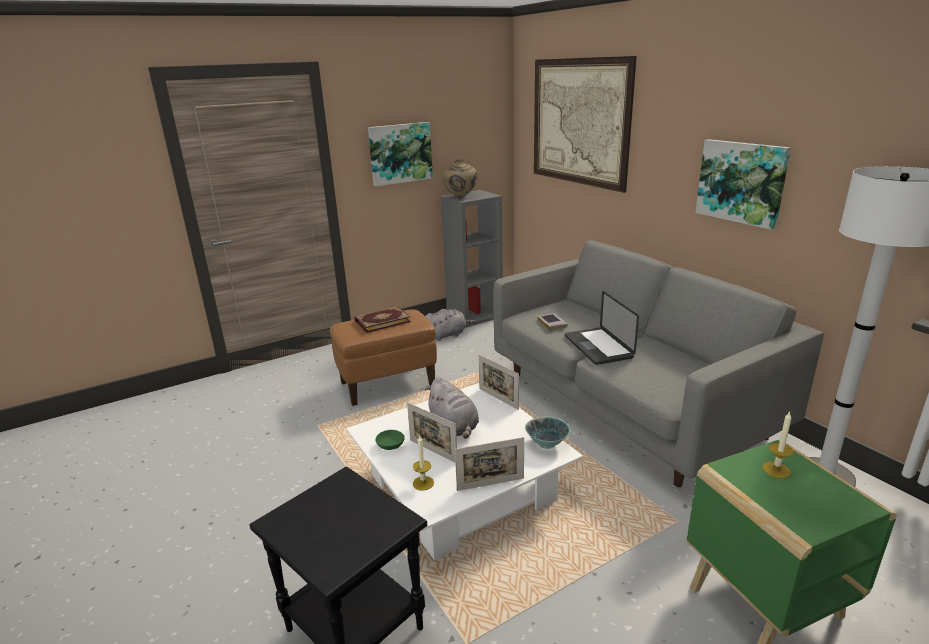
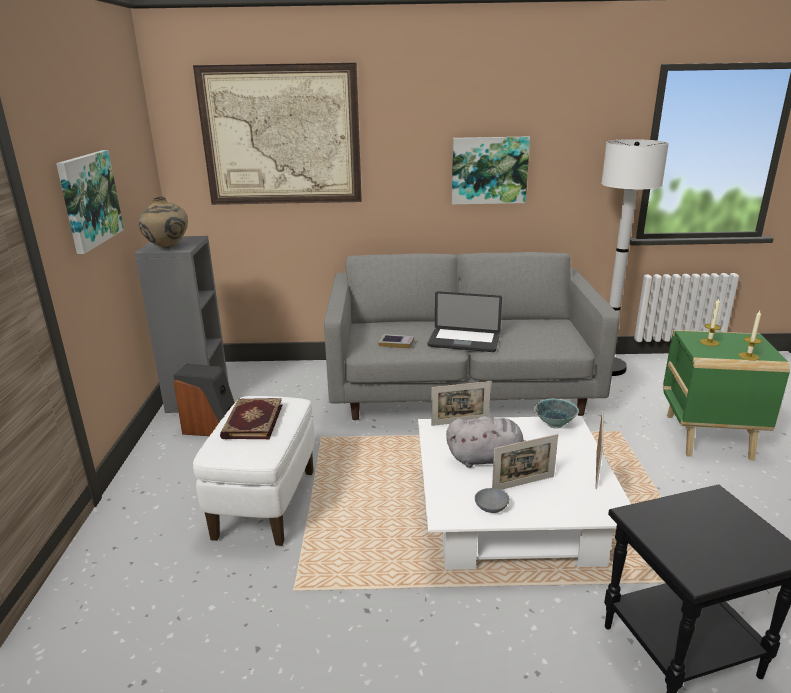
camera: 60 degrees left, 0 degrees up
(388, 384) = (266, 503): brown ottoman -> white ottoman
(391, 445) = (491, 506): green bowl -> grey bowl
(423, 483) = (573, 504): candle -> candle (748, 356)
(447, 335) = (212, 428): grey plush toy -> speaker

